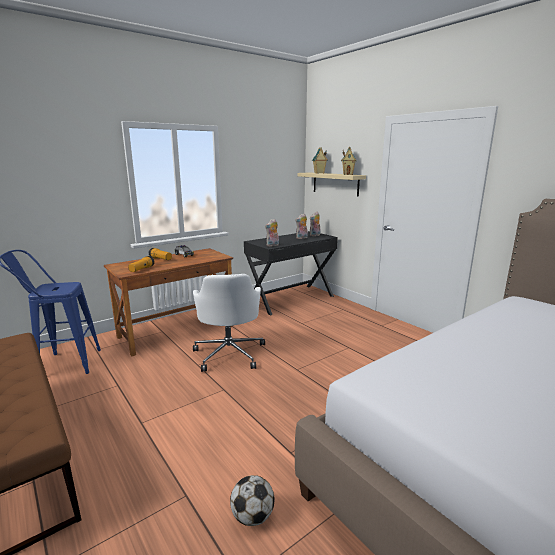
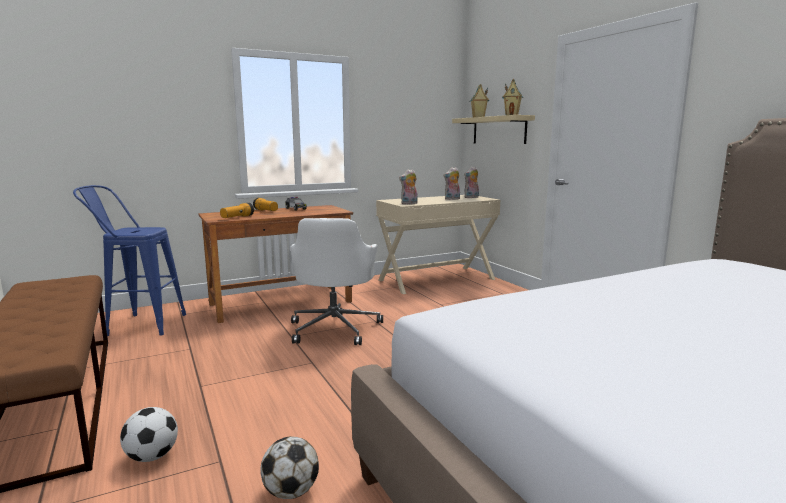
camera: 10 degrees right, 5 degrees down
(128, 499) = (152, 456): none -> football
(290, 299) = (436, 279): black desk -> beige desk

